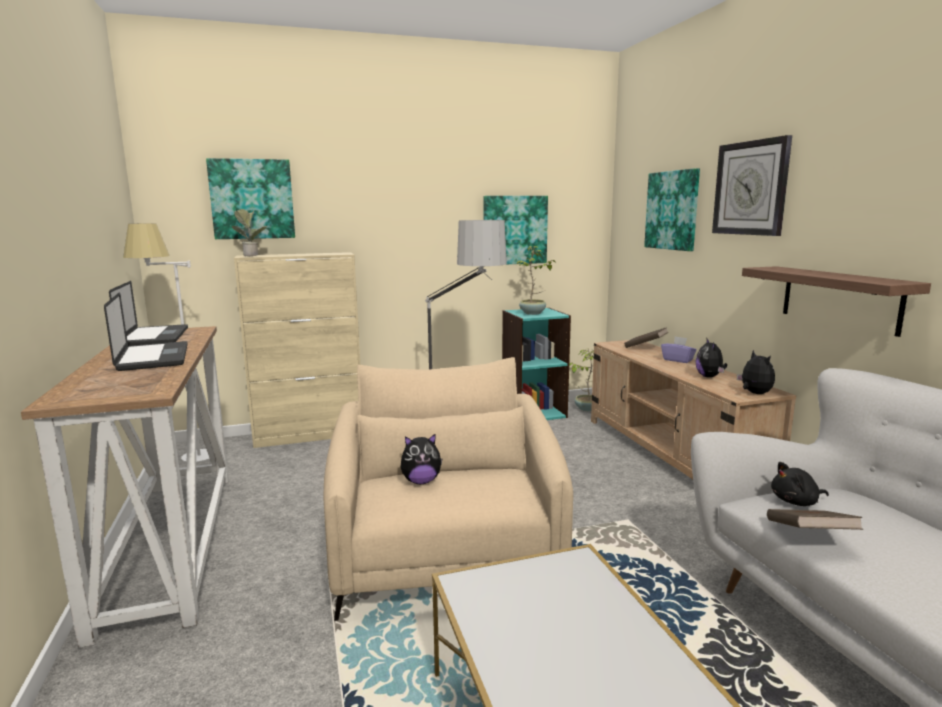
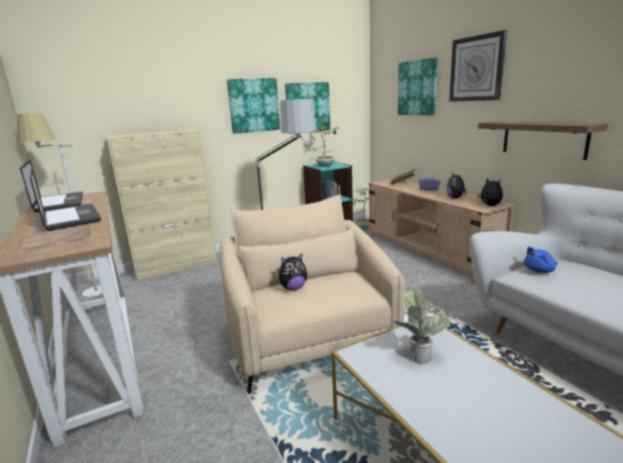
camera: 10 degrees left, 5 degrees up
(252, 199) = (113, 91): picture -> picture (253, 105)
(252, 255) = (119, 135): potted plant -> potted plant (418, 354)
(796, 502) = (540, 271): black plush toy -> blue plush toy
(809, 536) = (559, 291): brown book -> none

